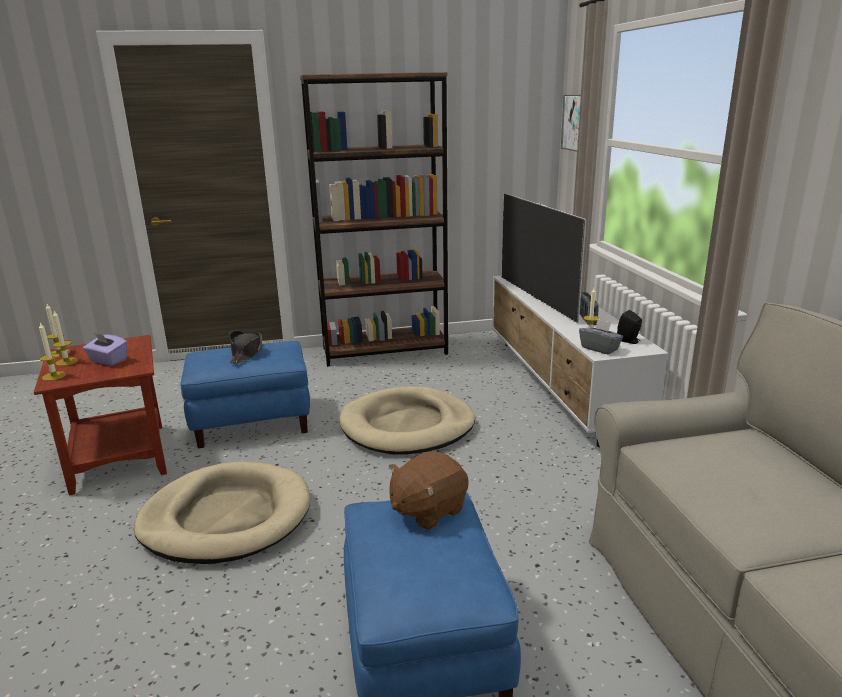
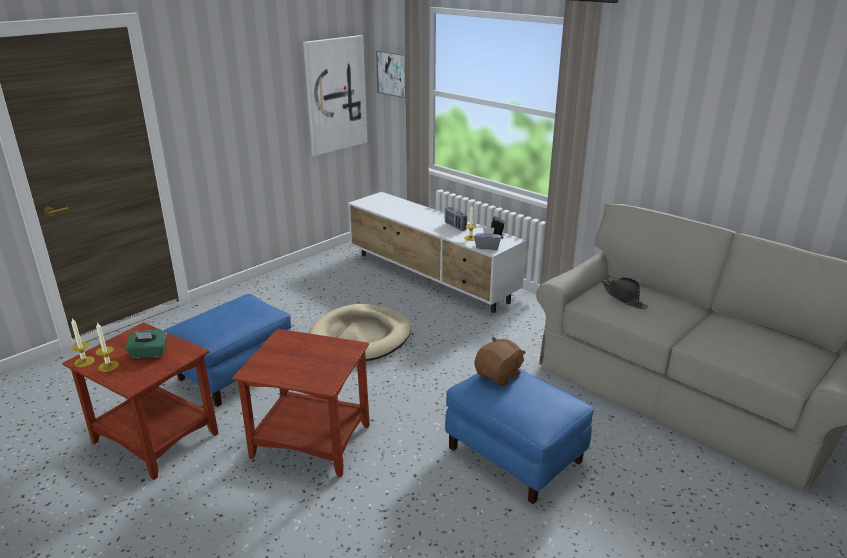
camera: 35 degrees left, 5 degrees up
(54, 376) = (122, 380): candle -> none
(108, 360) = (149, 353): purple tissue box -> green tissue box
(226, 518) = (310, 442): beige dog bed -> brown side table
(246, 353) = (227, 315): black hat -> black hat (623, 297)
(385, 351) = (273, 284): brown bookcase -> none
(427, 510) = (499, 375): brown plush toy -> brown plush toy turned 150 degrees counterclockwise
(504, 146) = (335, 95): none -> picture
(536, 298) = (403, 216): television -> none

